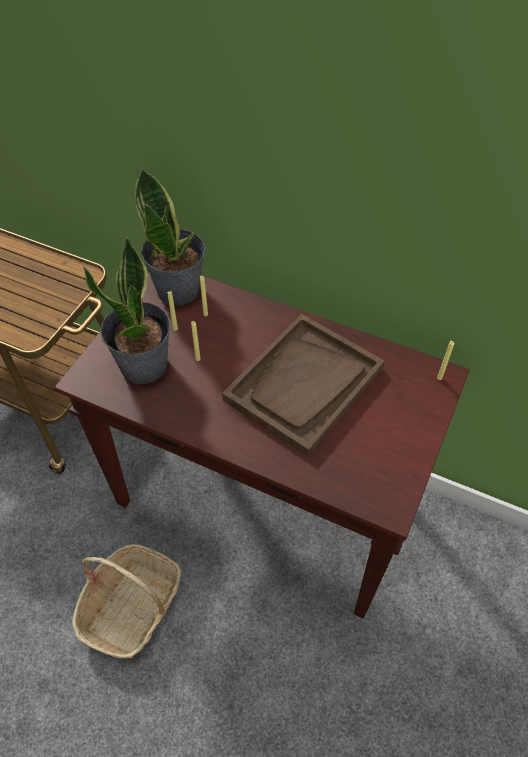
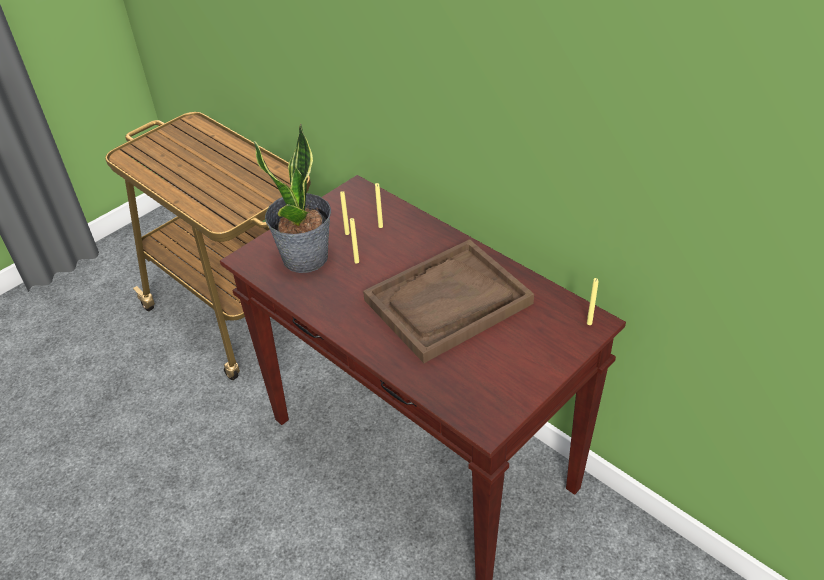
camera: 20 degrees right, 10 degrees down
(132, 606) = (254, 517): basket -> none
(179, 289) = (365, 202): potted plant -> none

